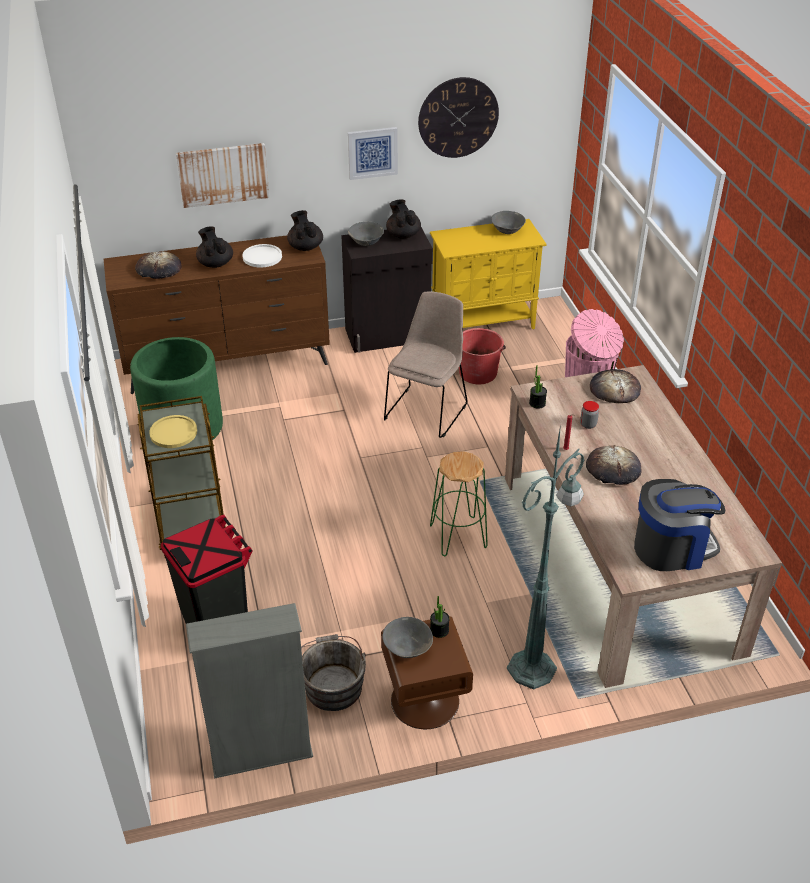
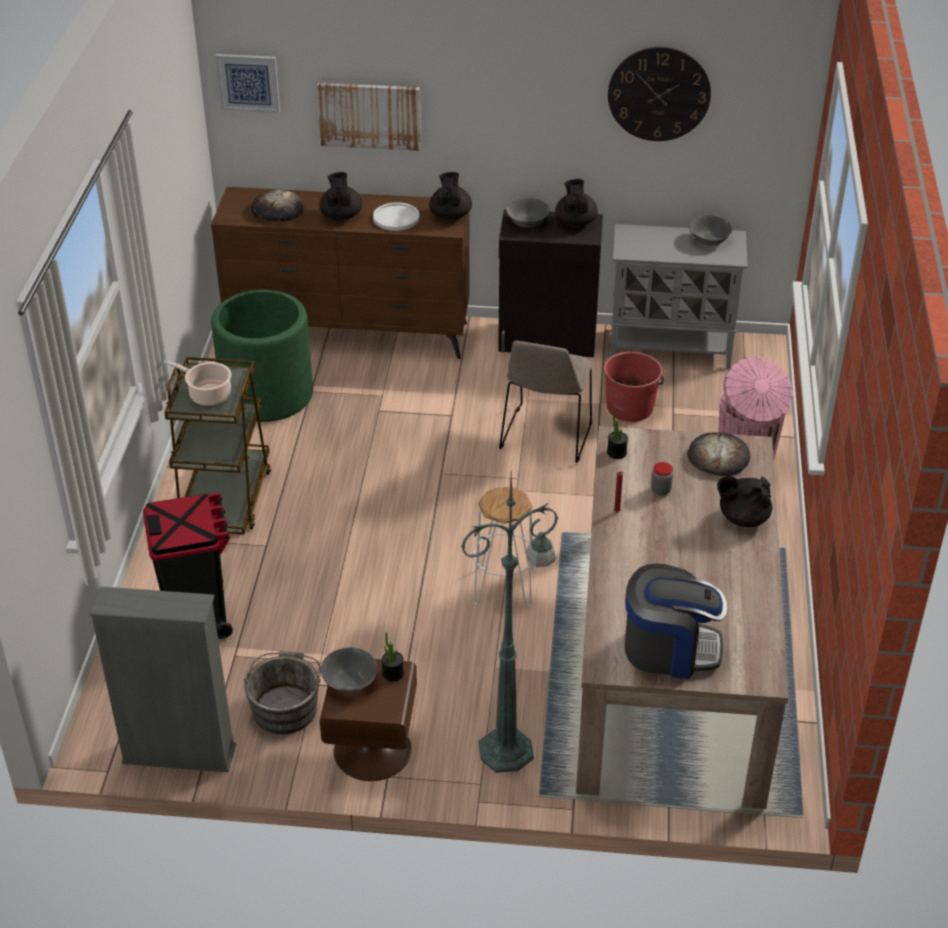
camera: 20 degrees right, 0 degrees up
(173, 433) = (207, 394): yellow plate -> cooking pot
(372, 152) = (549, 118): picture -> picture (248, 82)
(426, 410) = (545, 437): beige chair -> beige chair turned 150 degrees clockwise
(458, 536) = (503, 587): green stool -> white stool
(484, 322) = (671, 348): yellow cabinet -> grey cabinet
(613, 469) = (658, 546): bread -> none
(661, 431) = (742, 518): none -> black teapot

